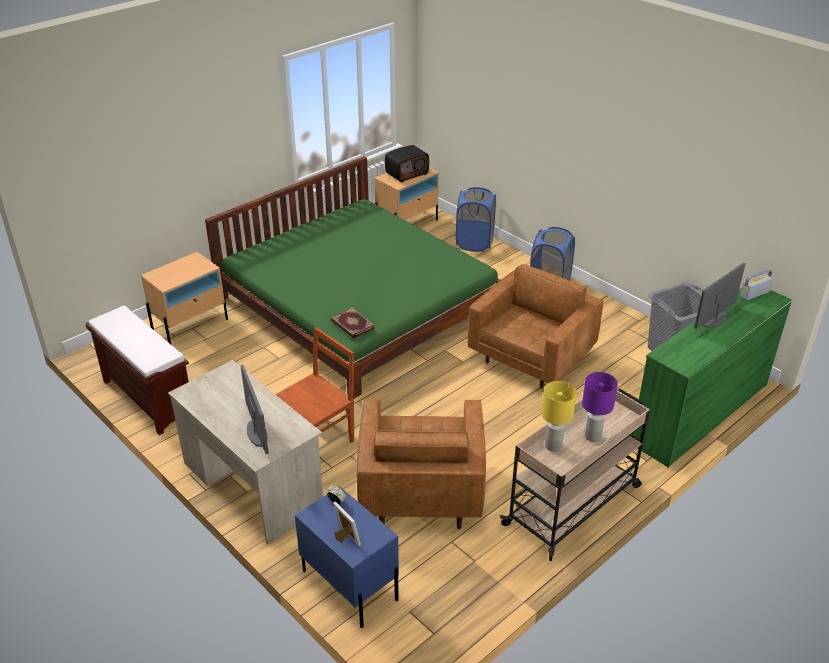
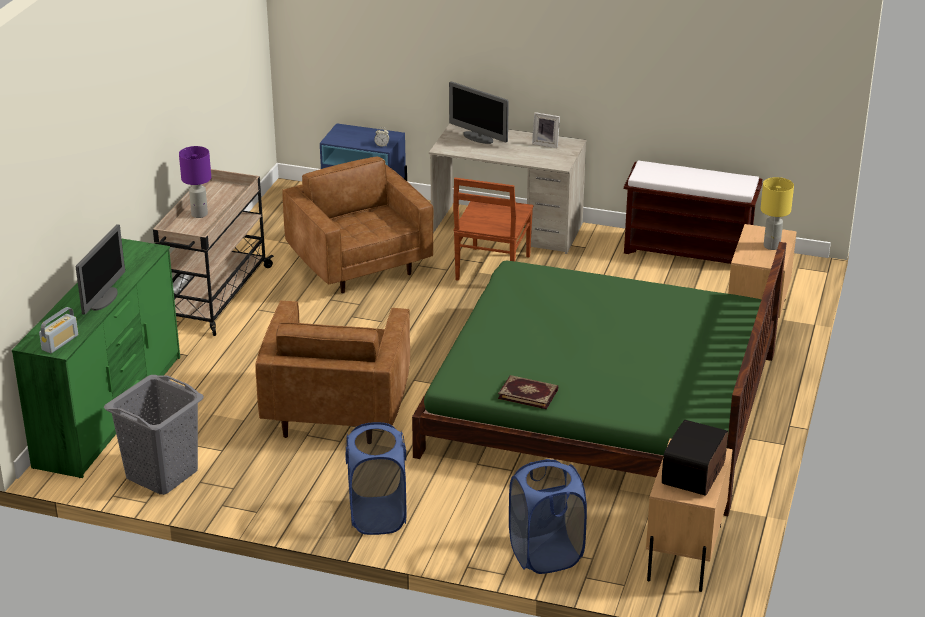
camera: 150 degrees right, 5 degrees down
(345, 539) = (355, 132): picture frame -> picture frame (546, 144)
(352, 325) = (524, 274): book -> book (528, 393)
(553, 446) = (231, 199): yellow table lamp -> yellow table lamp (772, 246)

